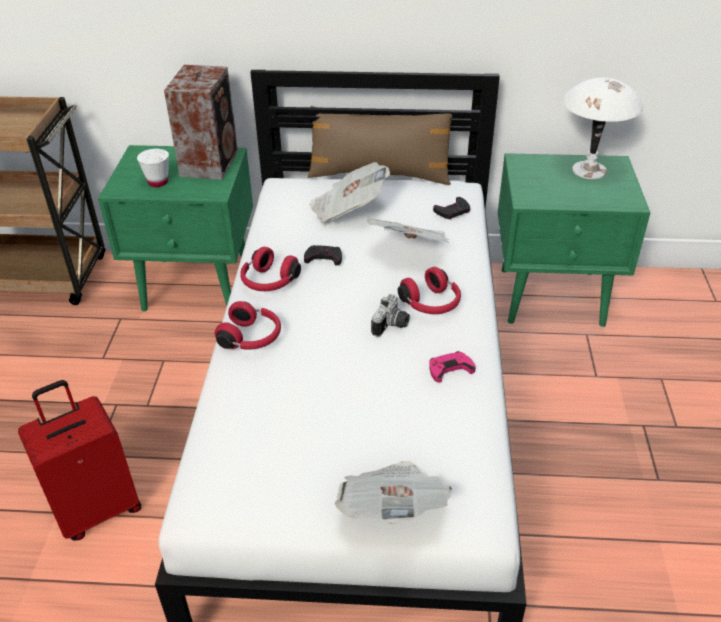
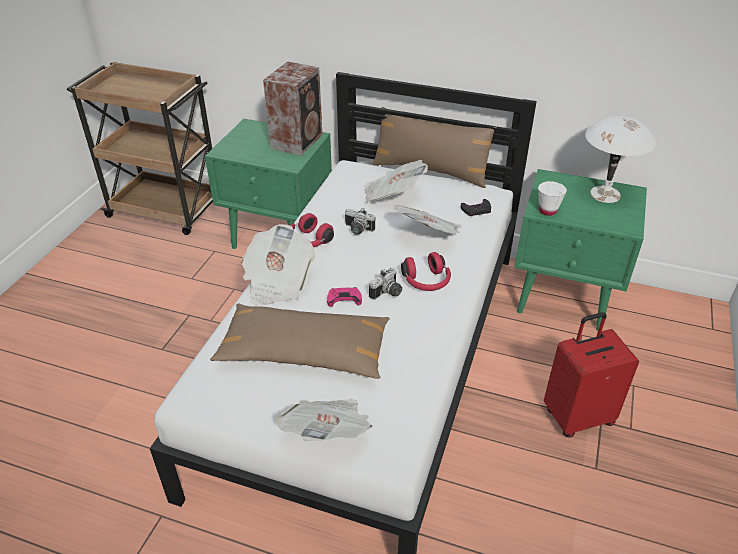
camera: 15 degrees right, 0 degrees up
(97, 508) = (149, 388): red suitcase -> red suitcase (577, 416)
(158, 182) = (252, 150): white cup -> white cup (547, 211)
(252, 338) = (277, 282): red headphones -> newspaper
(321, 416) = (304, 352): none -> brown pillow
(323, 258) = (357, 230): black game controller -> camera
(450, 369) = (419, 336): pink game controller -> pink game controller (344, 299)

